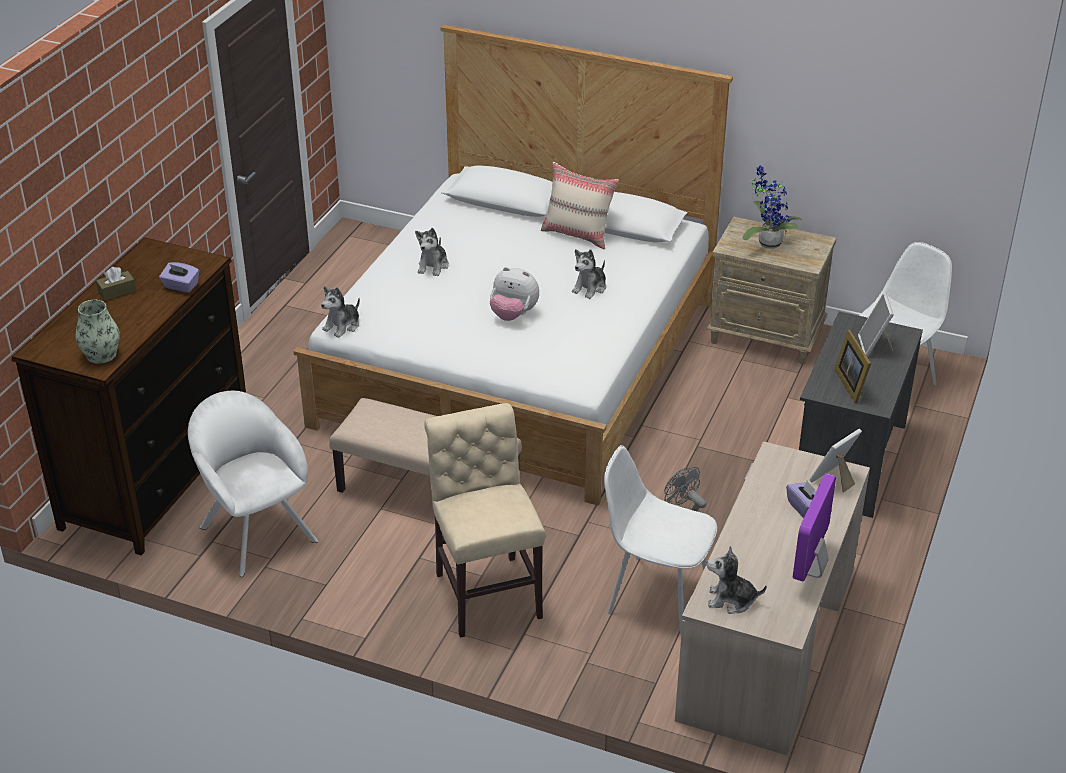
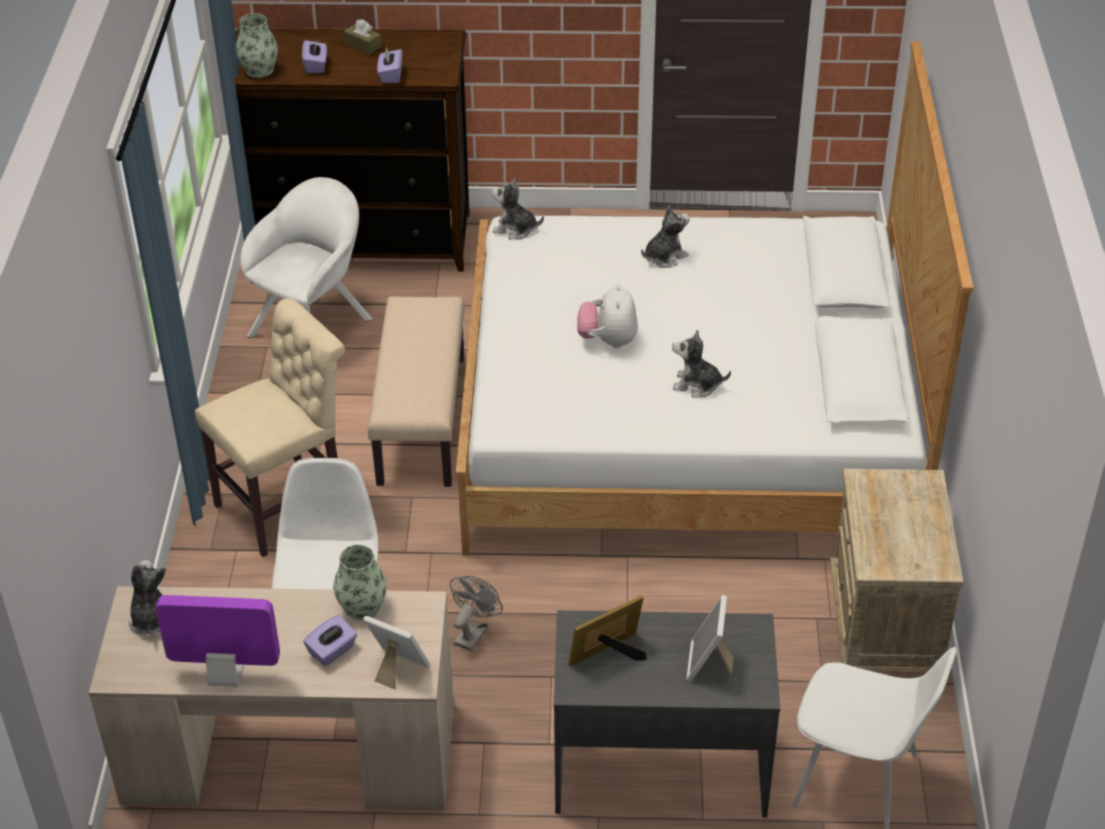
camera: 70 degrees right, 5 degrees up
(126, 322) = (316, 66): none -> purple tissue box
(433, 266) = (664, 257): plush toy -> plush toy turned 150 degrees clockwise
(578, 234) = (809, 348): beige pillow -> none
(763, 484) = (362, 606): none -> vase
(767, 242) = (901, 514): potted plant -> none
(874, 346) = (708, 664): picture frame -> picture frame turned 60 degrees counterclockwise

